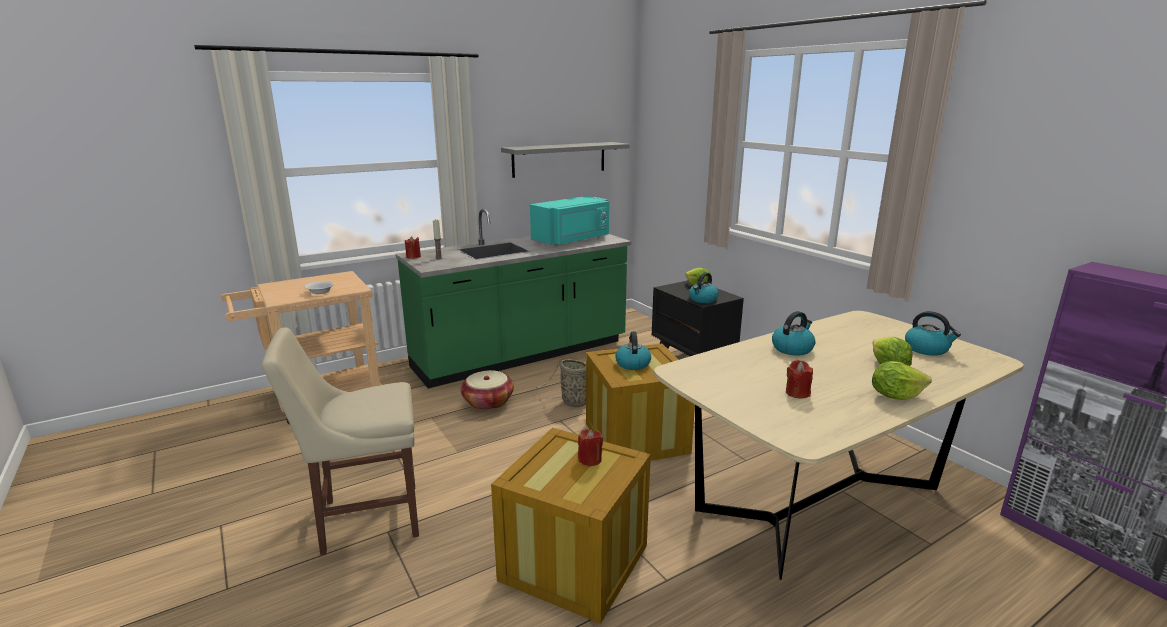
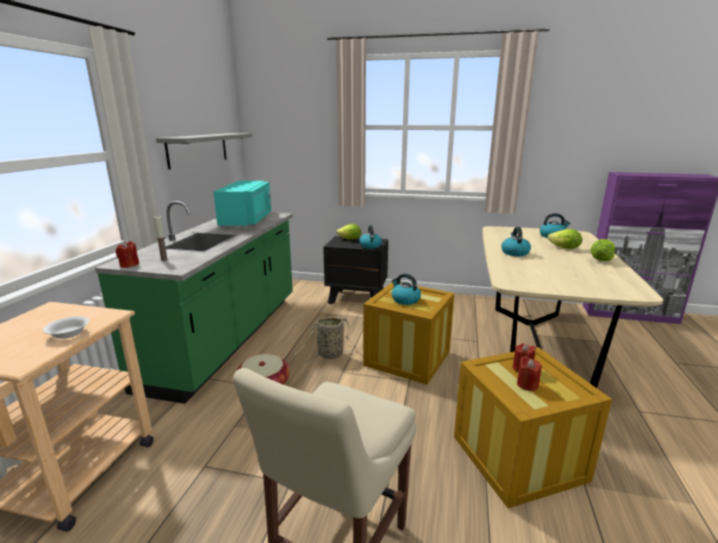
camera: 45 degrees left, 0 degrees up
(797, 393) = (576, 273): red candle -> red candle (527, 385)

